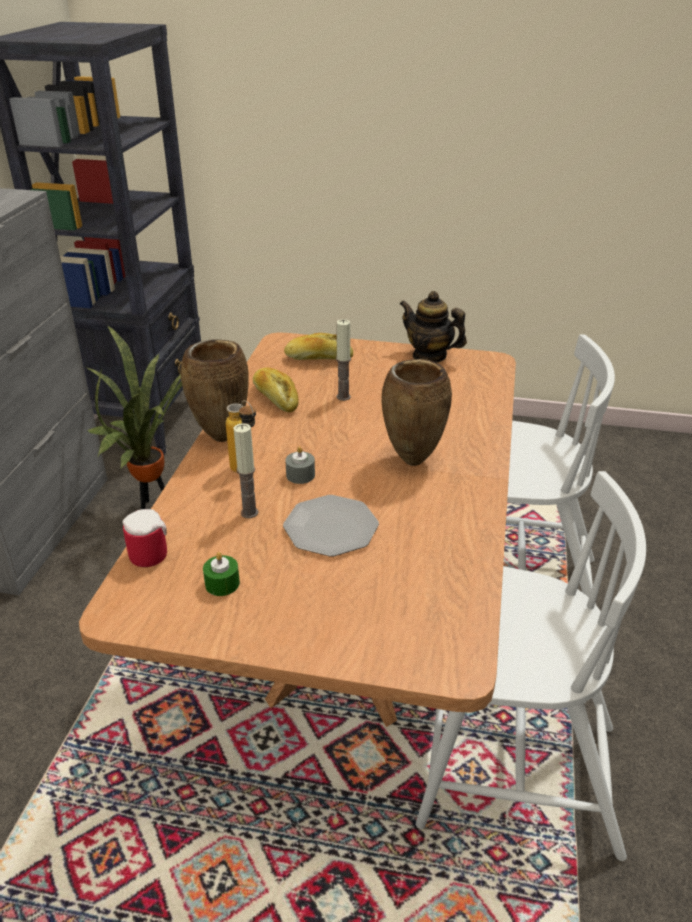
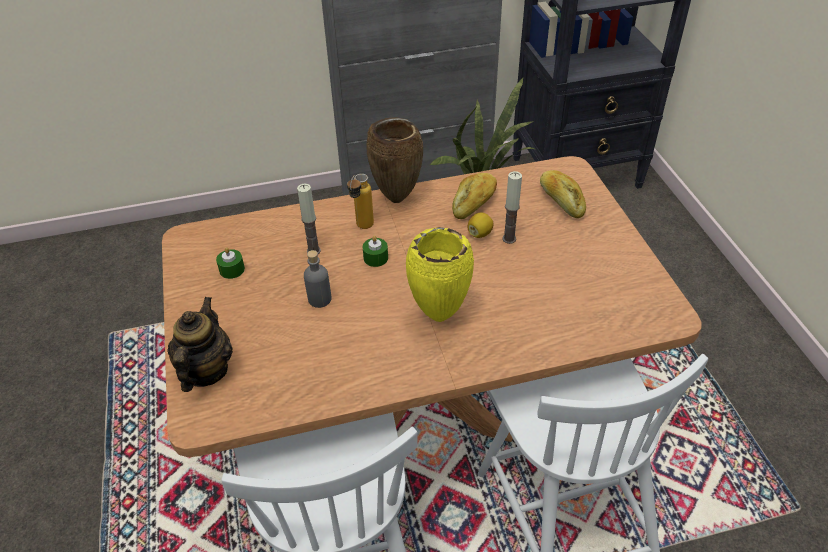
camera: 65 degrees right, 10 degrees up
(150, 552) = (248, 224): mug -> none
(300, 475) = (375, 258): grey candle -> green candle
(322, 408) = (480, 233): none -> lemon
(331, 527) = (319, 299): plate -> grey bottle
(411, 461) = (439, 314): brown vase -> yellow vase
(429, 356) = (636, 268): teapot -> teapot (206, 371)

